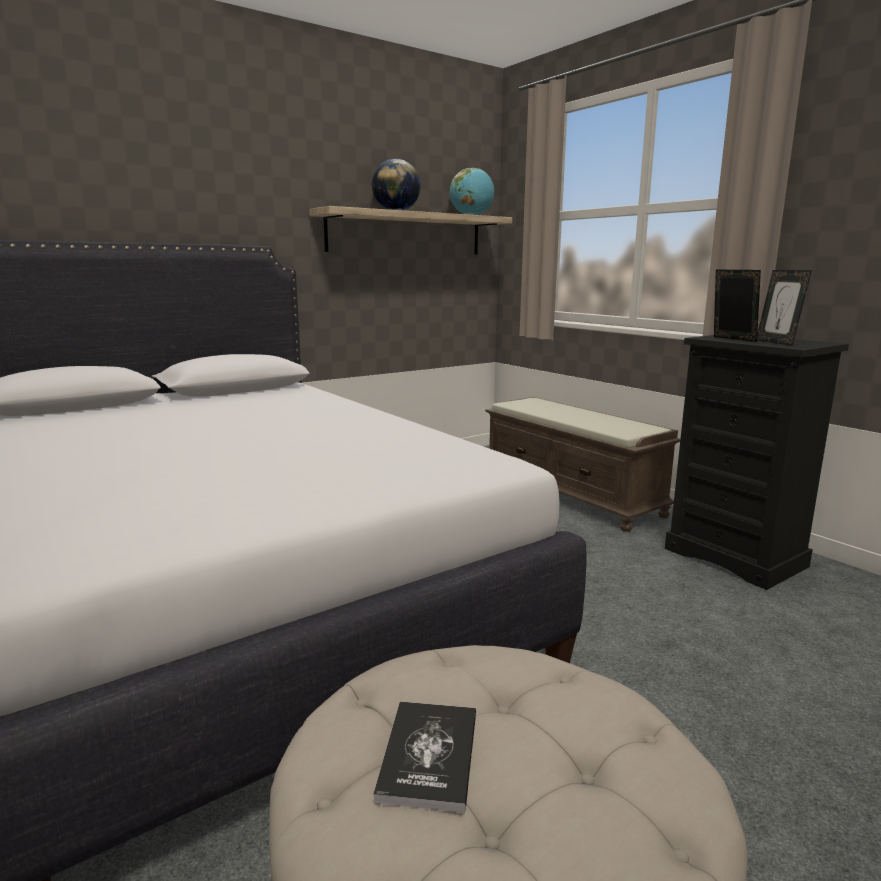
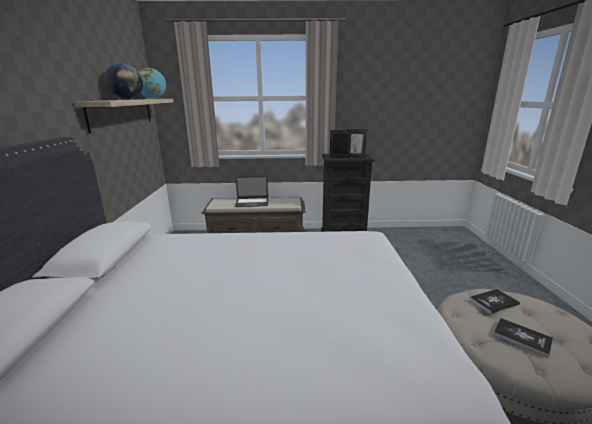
camera: 55 degrees left, 5 degrees up
(562, 703) = (493, 302): none -> book
(569, 414) = (252, 202): none -> laptop

